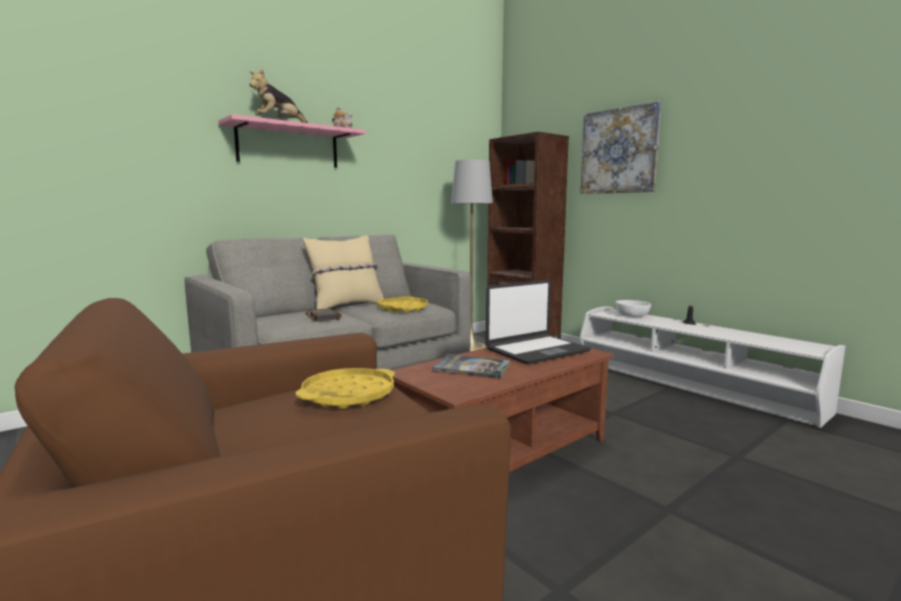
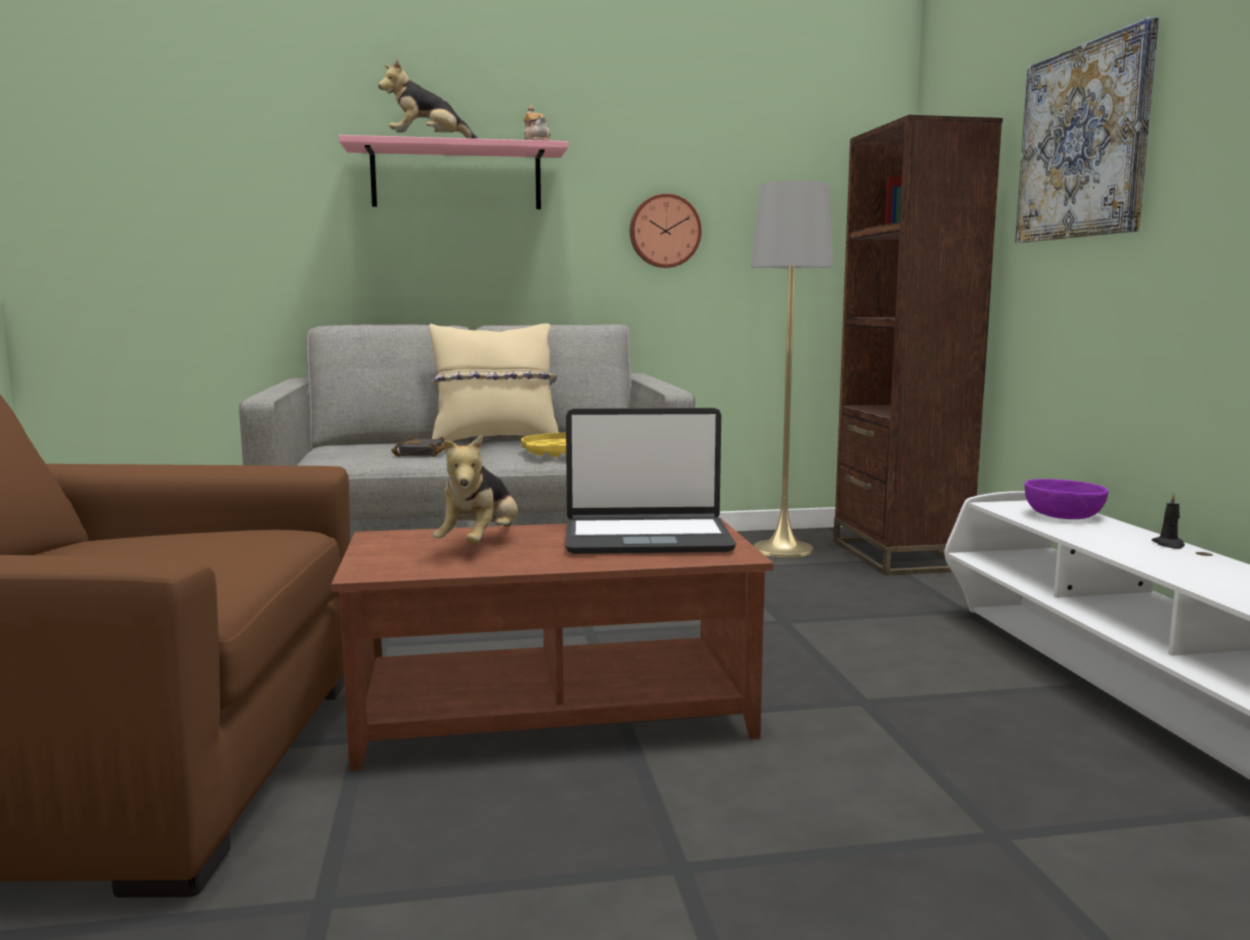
camera: 30 degrees right, 0 degrees up
(348, 395) = (211, 545): yellow tray -> none
(399, 182) = (664, 231): none -> wall clock
(472, 367) = (480, 545): book -> plush toy
(632, 315) = (1063, 515): white bowl -> purple bowl

